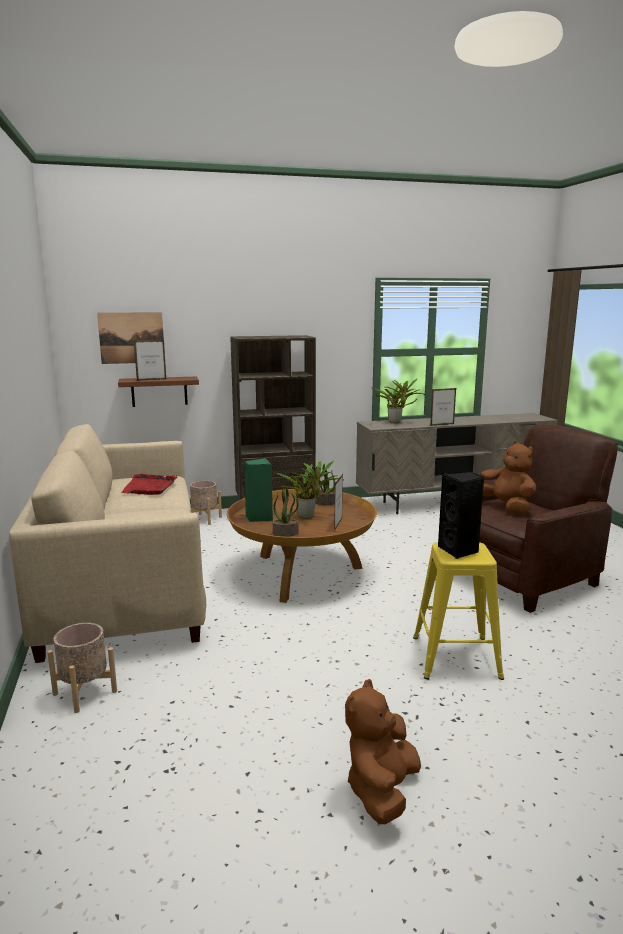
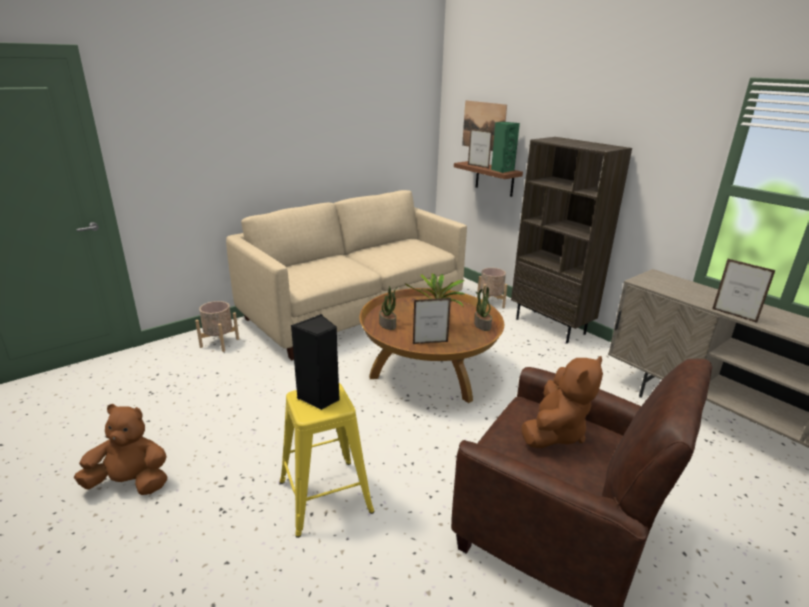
camera: 65 degrees right, 10 degrees up
(149, 487) = (401, 251): red tray -> none
(258, 518) = (412, 307): green speaker -> green speaker (502, 170)
(396, 422) = (690, 288): potted plant -> none

